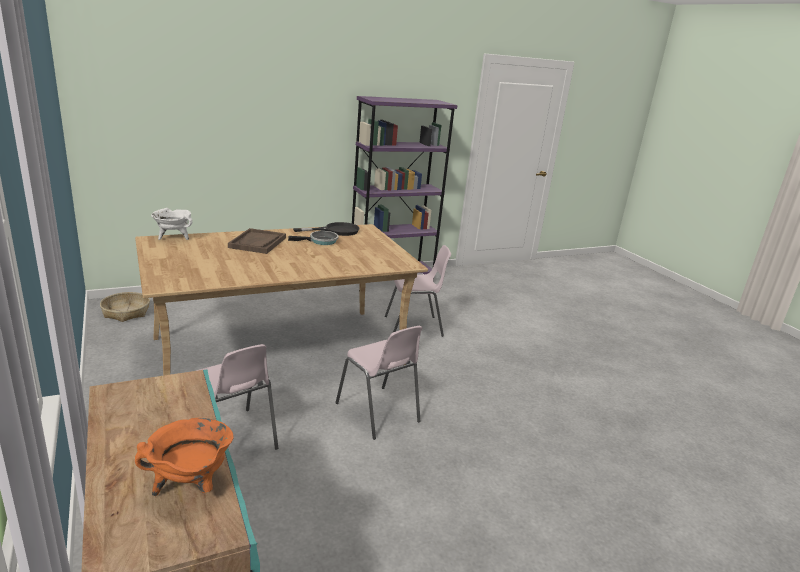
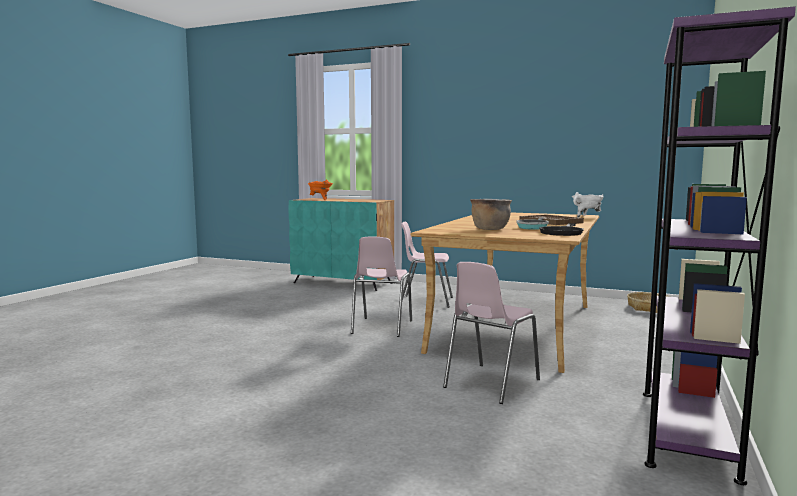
camera: 140 degrees right, 15 degrees down
(358, 250) = (490, 229): none -> brown cooking pot
(378, 413) = (381, 327): pink chair -> pink chair turned 90 degrees counterclockwise

